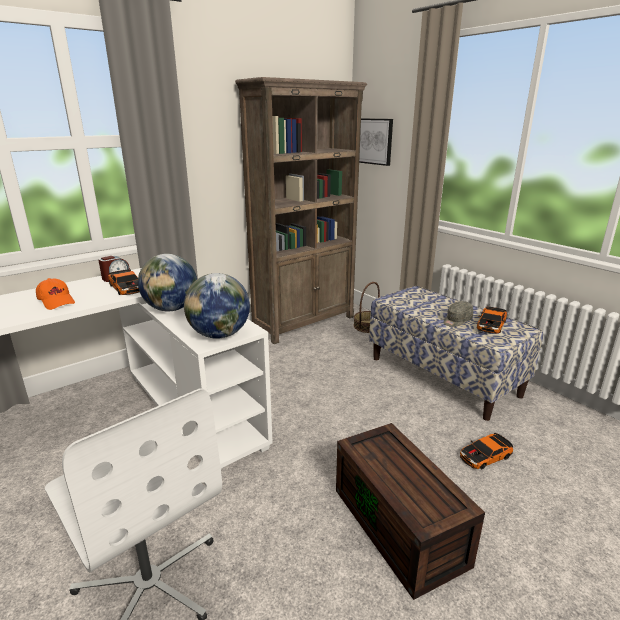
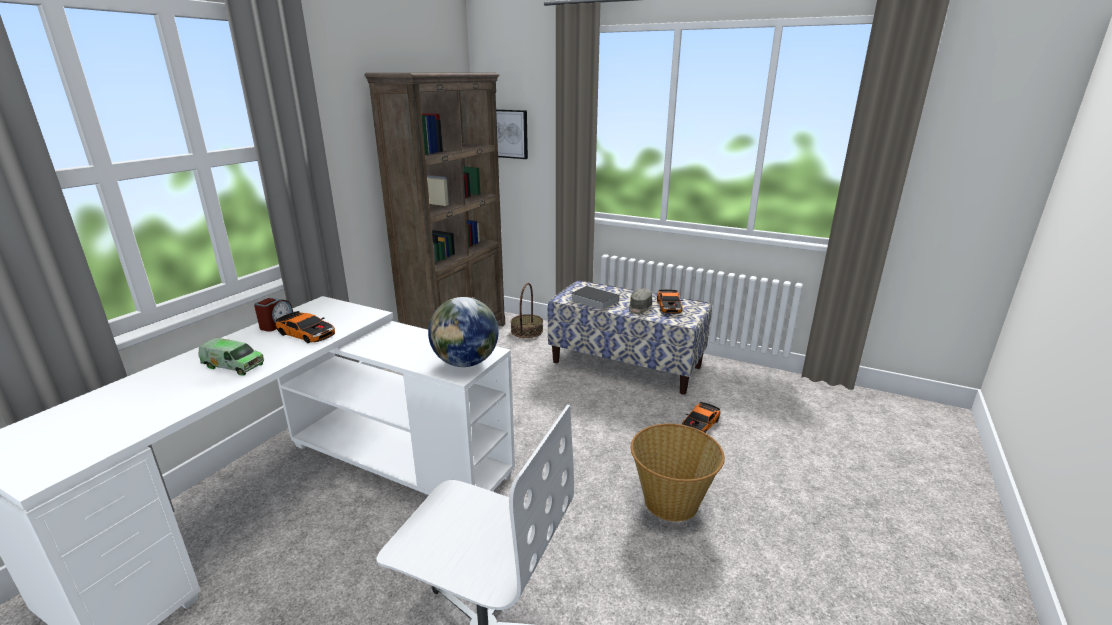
camera: 25 degrees left, 0 degrees up
(57, 301) = (233, 366): orange cap -> toy truck
(171, 309) = (381, 347): globe -> none
(401, 526) = (671, 501): brown storage box -> basket
(414, 306) = (593, 300): none -> book

